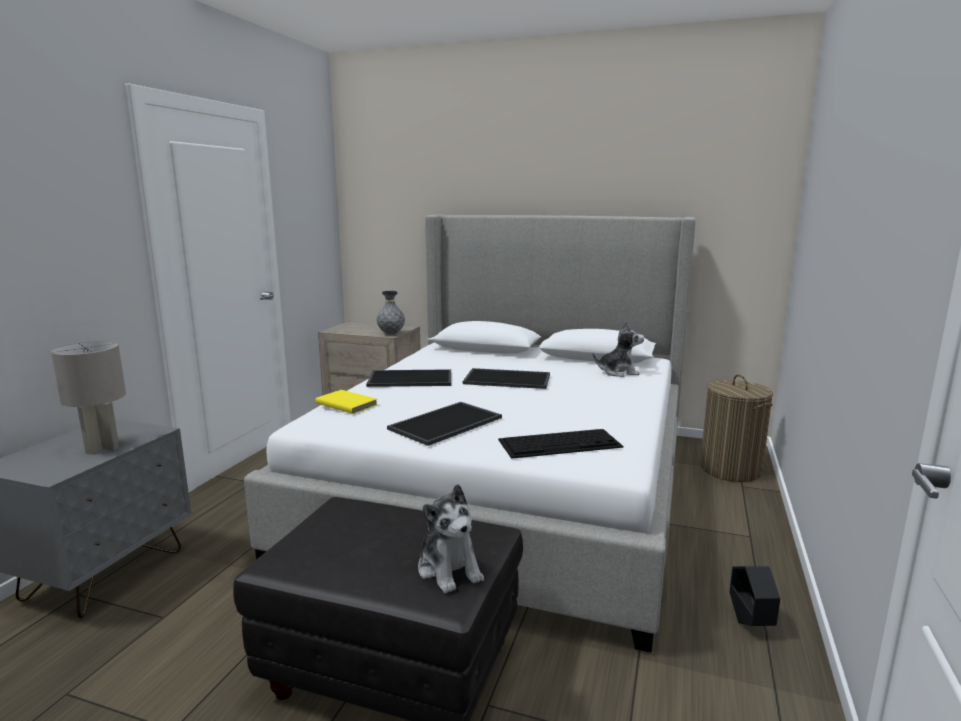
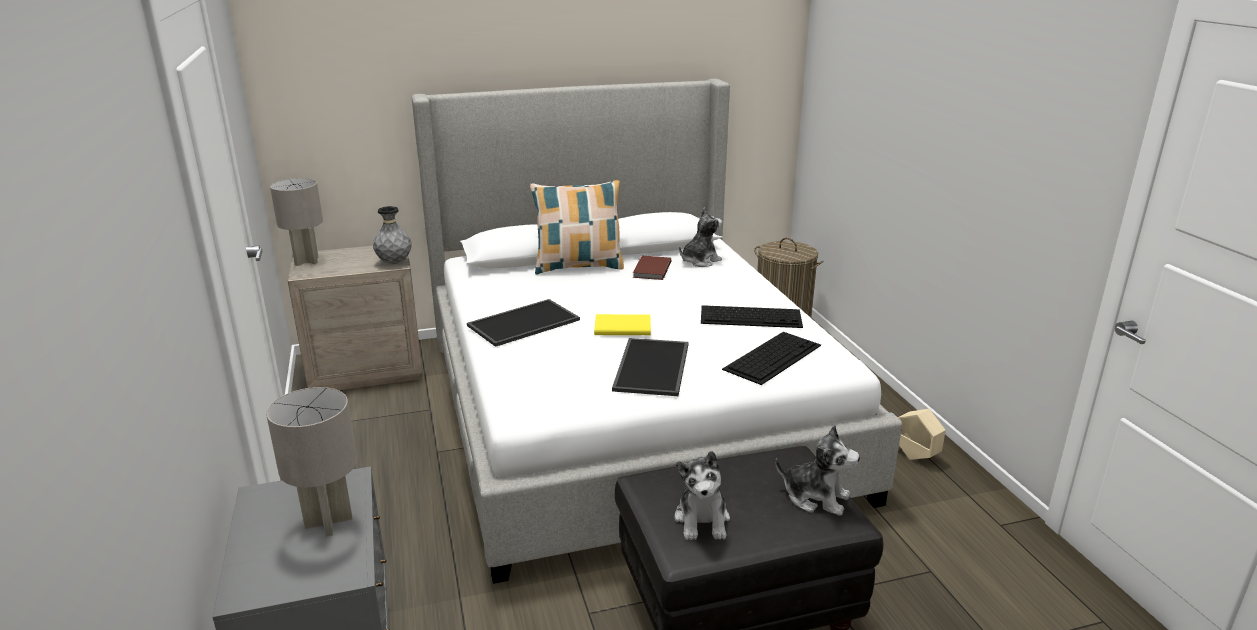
camera: 35 degrees left, 10 degrees up
(328, 546) = (702, 520): none -> plush toy
(346, 325) = (306, 261): none -> grey table lamp
(347, 403) = (522, 374): yellow book -> yellow book (622, 327)
(508, 379) = (619, 296): tray -> none
(513, 358) = (578, 266): none -> pillow
(565, 370) = (651, 270): none -> brown book
(595, 414) = (751, 316): none -> keyboard
(750, 622) = (915, 456): black planter -> beige planter

